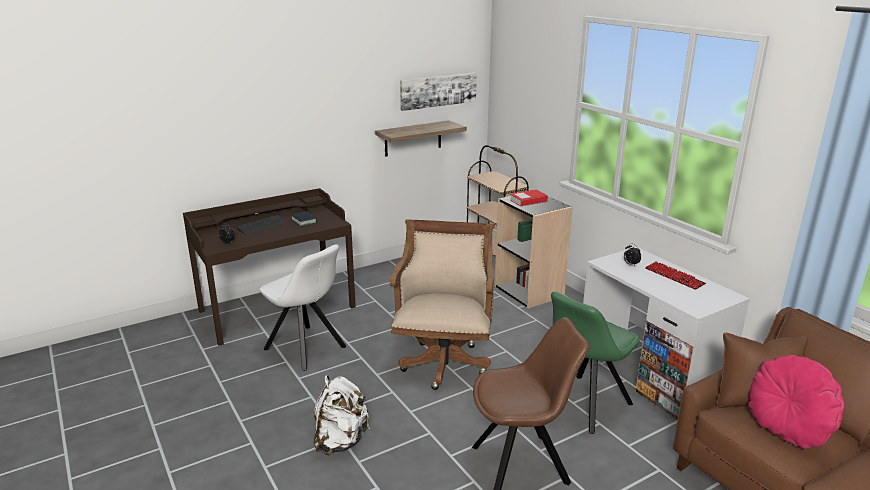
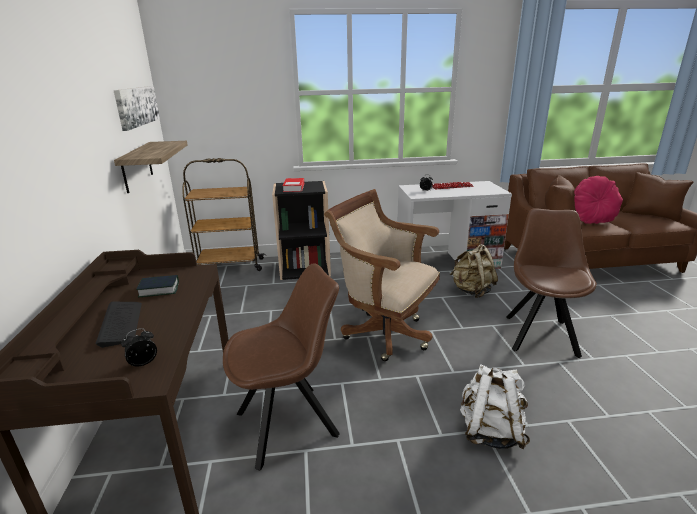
camera: 65 degrees left, 0 degrees up
(306, 348) = (288, 424): white chair -> brown chair
(585, 404) = (471, 291): green chair -> beige backpack

